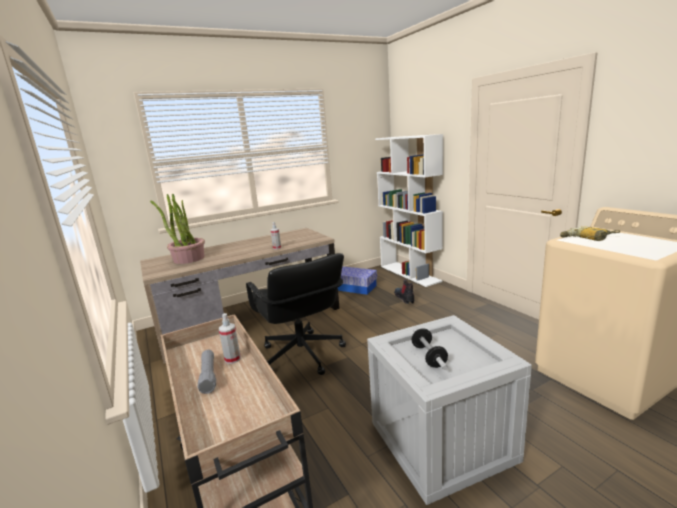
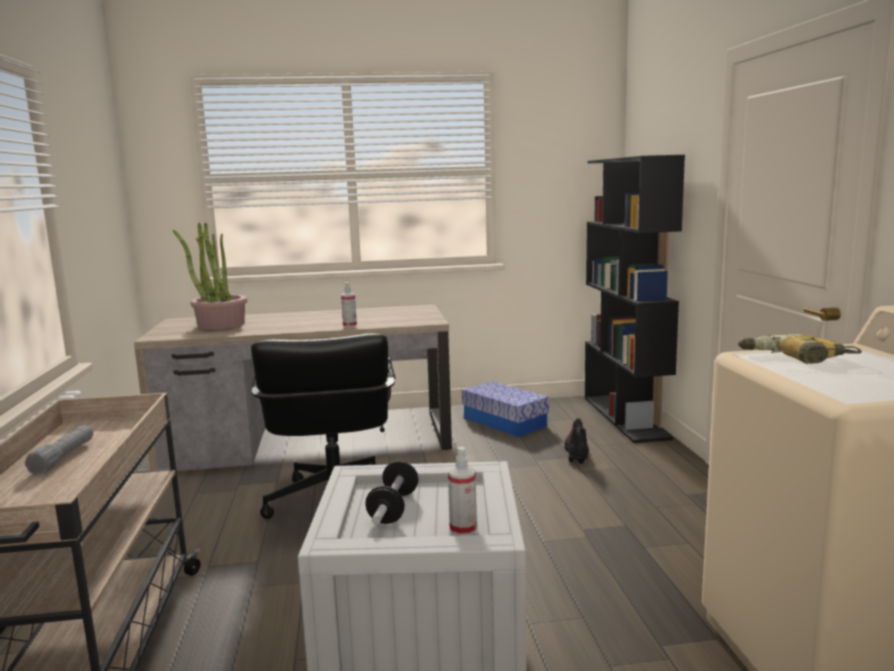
camera: 20 degrees right, 5 degrees down
(232, 359) = (113, 446): spray bottle -> spray bottle (463, 529)
(410, 273) = (626, 417): white bookcase -> black bookcase

